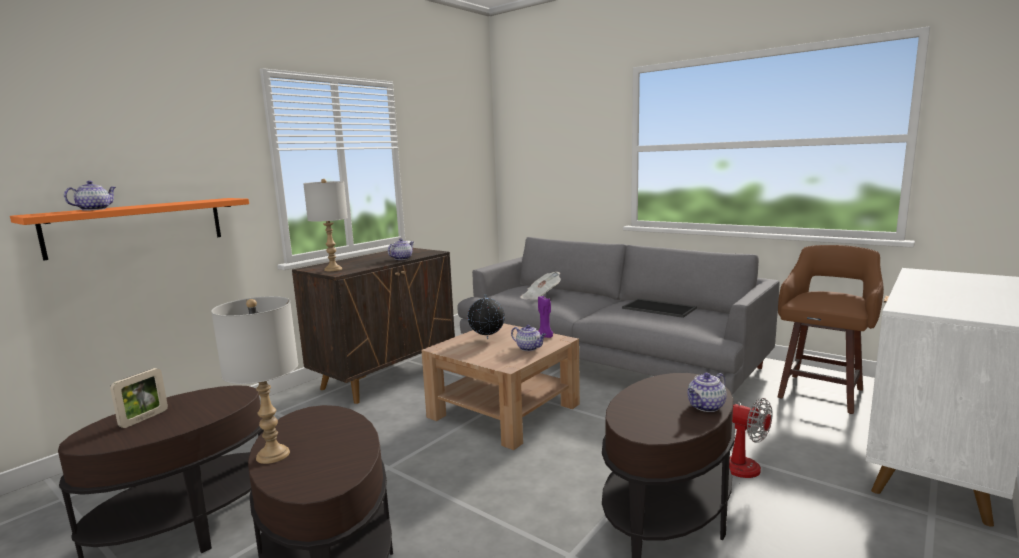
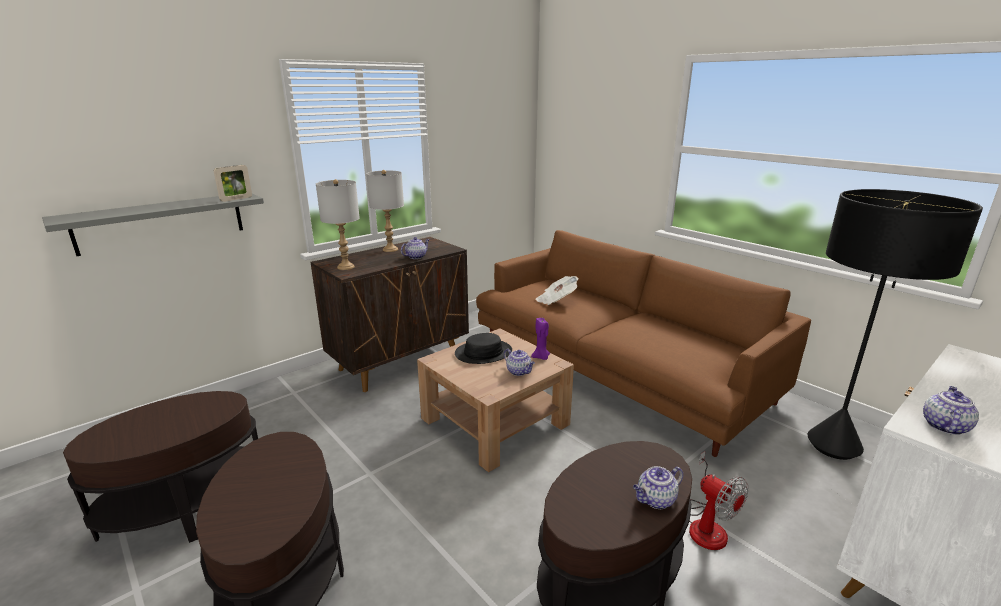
camera: 10 degrees right, 10 degrees up
(95, 209) = (116, 212): teapot -> teapot (944, 426)
(137, 226) = (161, 222): orange shelf -> grey shelf
(144, 418) = (141, 424): picture frame -> picture frame (236, 199)
(272, 455) = (224, 492): grey table lamp -> grey table lamp (390, 249)
(487, 339) = (483, 353): globe -> black hat
(607, 358) = (617, 368): grey sofa -> brown sofa
(660, 308) = (672, 333): tray -> none
(822, 392) = (833, 447): brown stool -> black floor lamp

